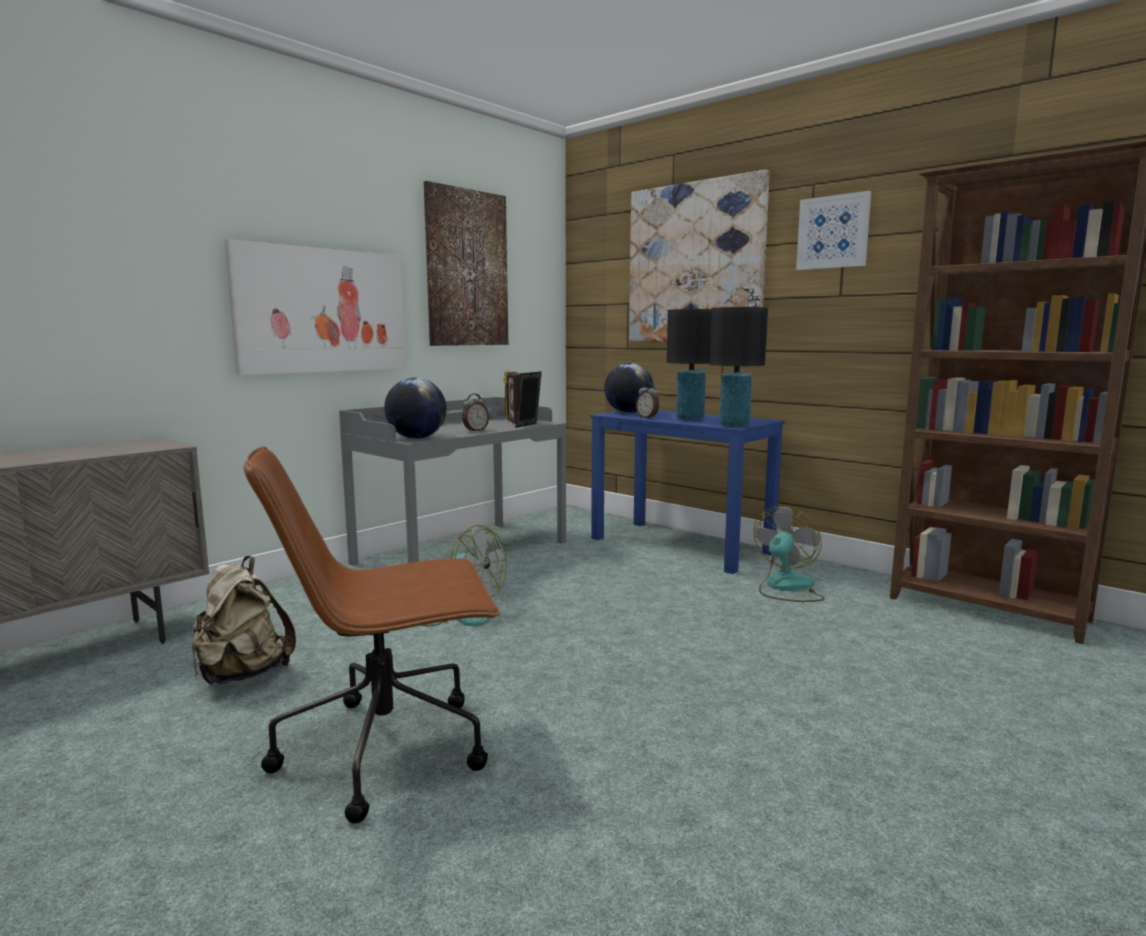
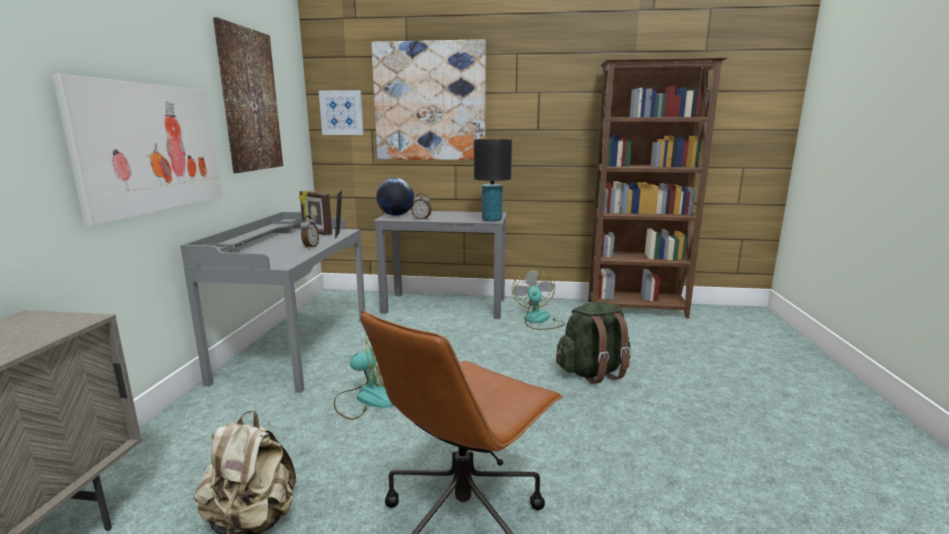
camera: 35 degrees left, 5 degrees up
(416, 438) = (280, 262): globe -> none
(680, 545) = (445, 305): blue desk -> grey desk
(690, 419) = (452, 217): black table lamp -> none
(773, 665) = (593, 372): none -> green backpack
(833, 232) = (532, 88): picture -> picture (342, 112)

